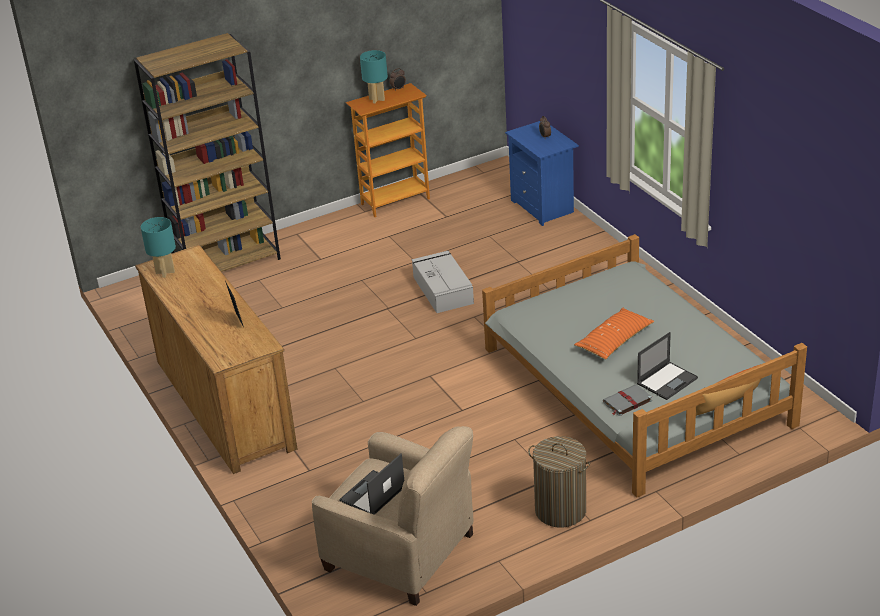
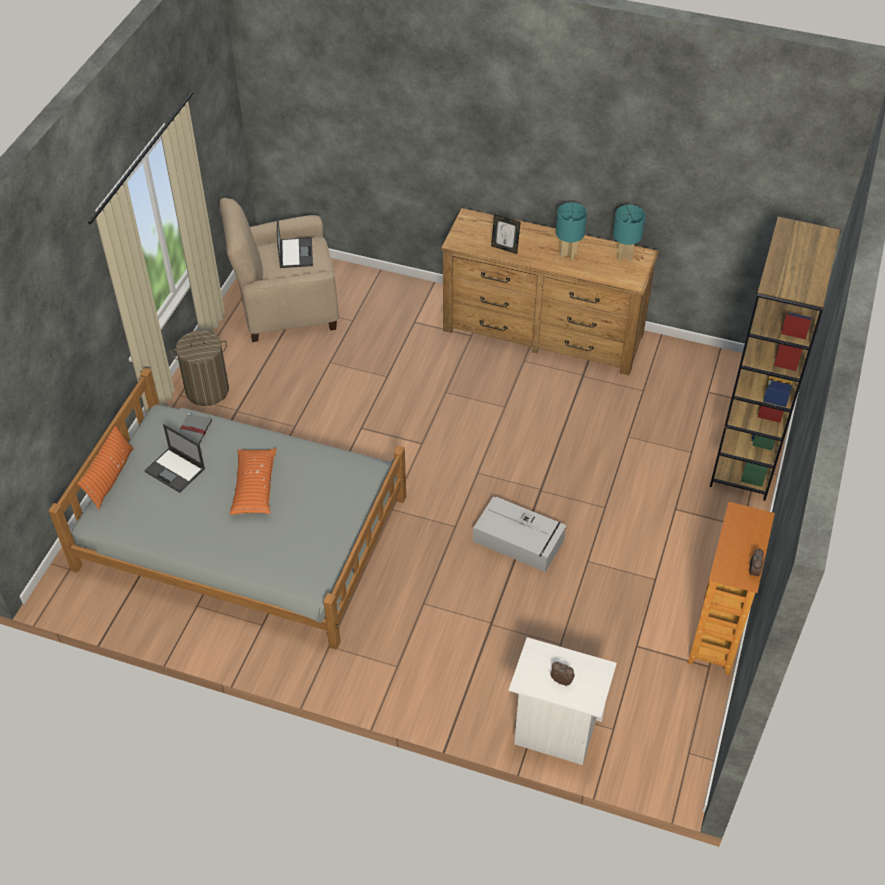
camera: 135 degrees right, 15 degrees up
(376, 99) = (749, 537): turquoise table lamp -> turquoise table lamp (568, 254)
(544, 207) = (554, 731): blue nightstand -> white nightstand
(667, 380) = (175, 470): laptop -> laptop turned 60 degrees counterclockwise

